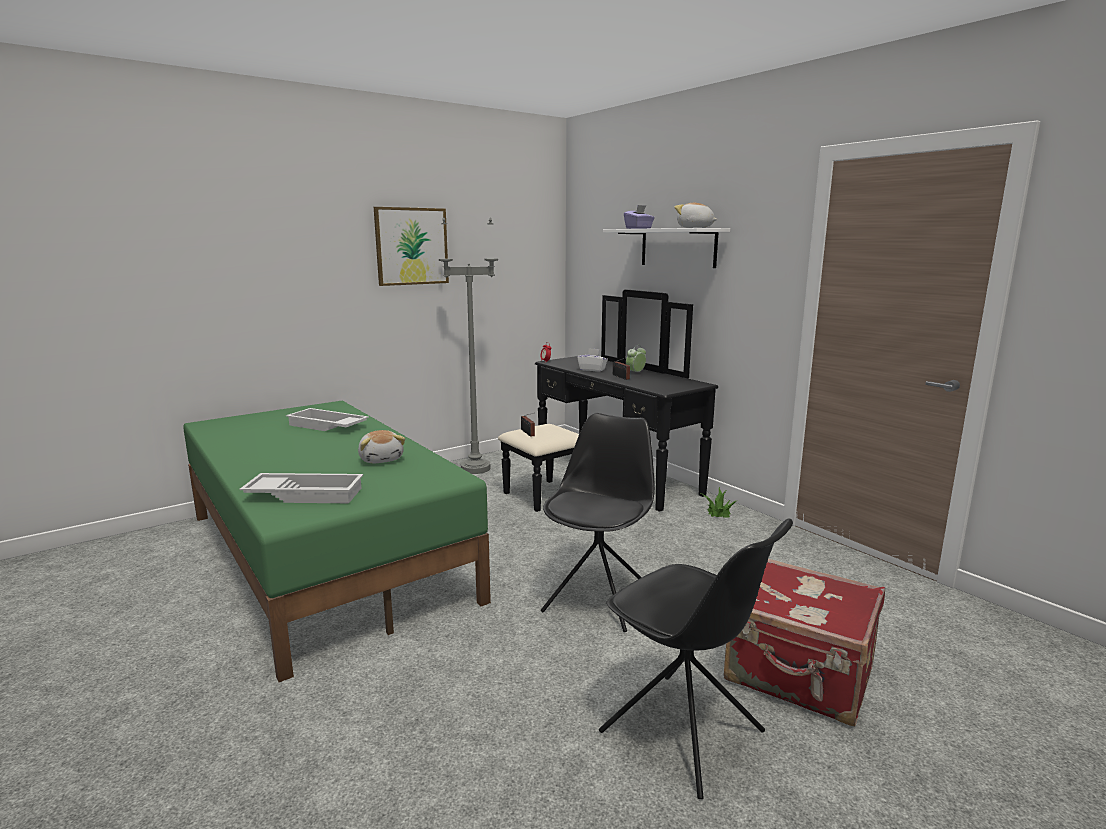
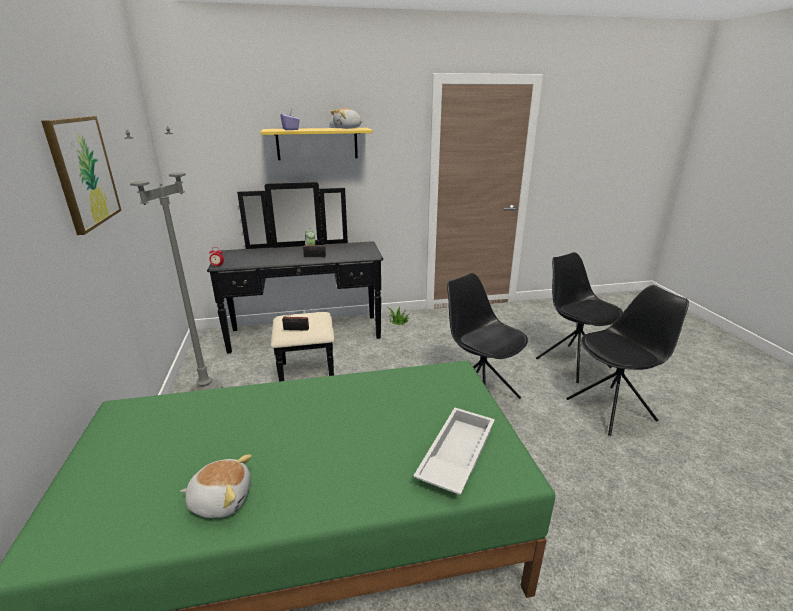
camera: 65 degrees left, 10 degrees up
(326, 426) = (220, 423): white tray -> none
(382, 459) = (380, 399): plush toy -> plush toy (221, 499)
(592, 369) = (277, 259): white tissue box -> none
(678, 247) = (317, 143): white shelf -> yellow shelf
(799, 675) = (571, 362): red suitcase -> black chair

